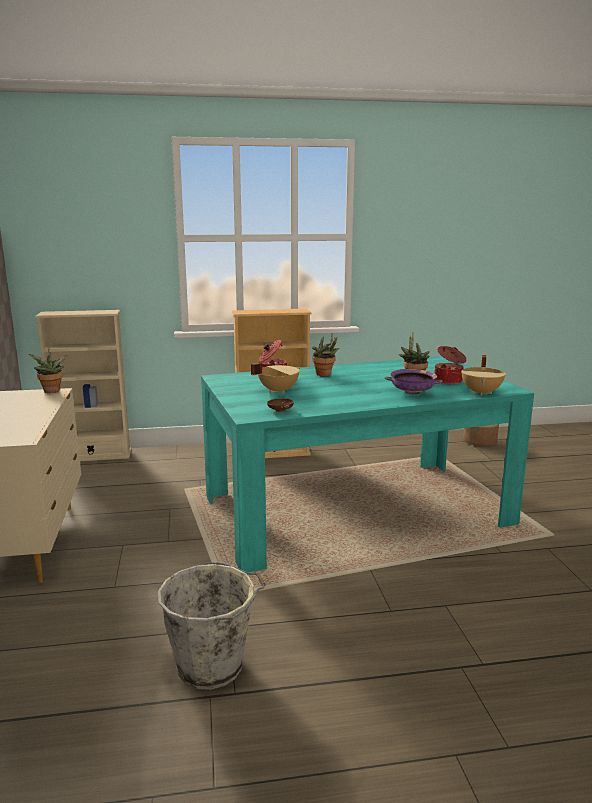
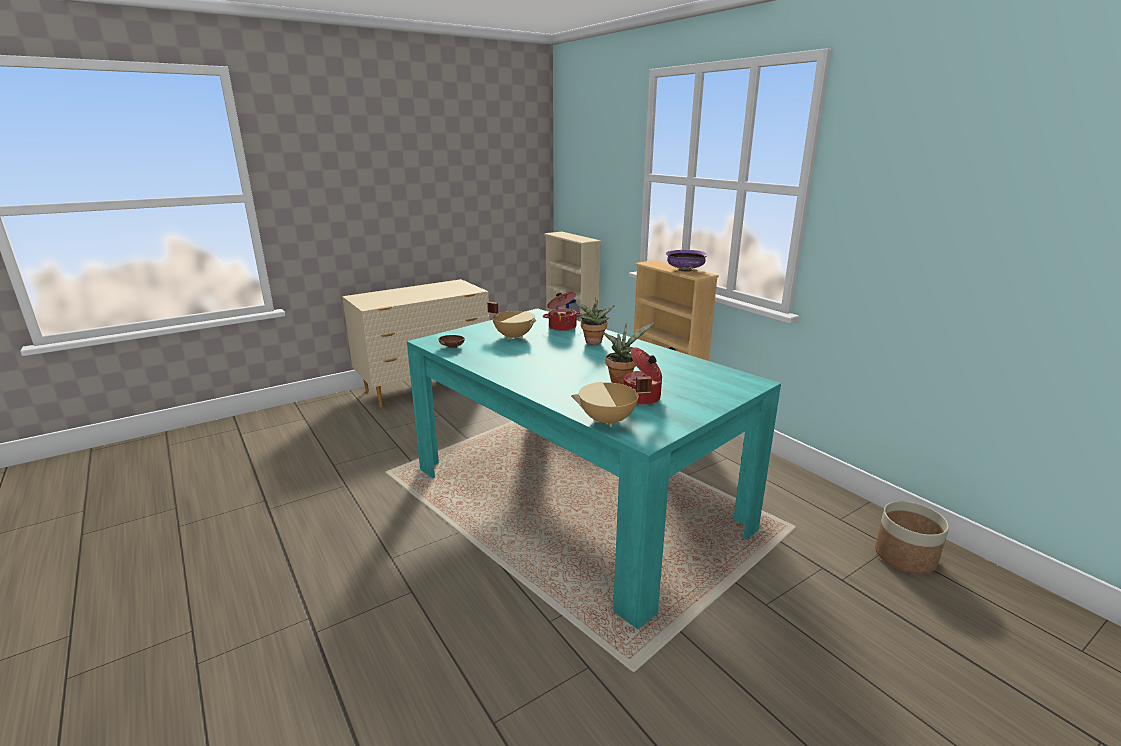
camera: 65 degrees right, 5 degrees up
(51, 392) = (473, 289): potted plant -> none
(213, 666) = (297, 492): grey bucket -> none
(413, 392) = (566, 386): purple bowl -> purple bowl (685, 270)

